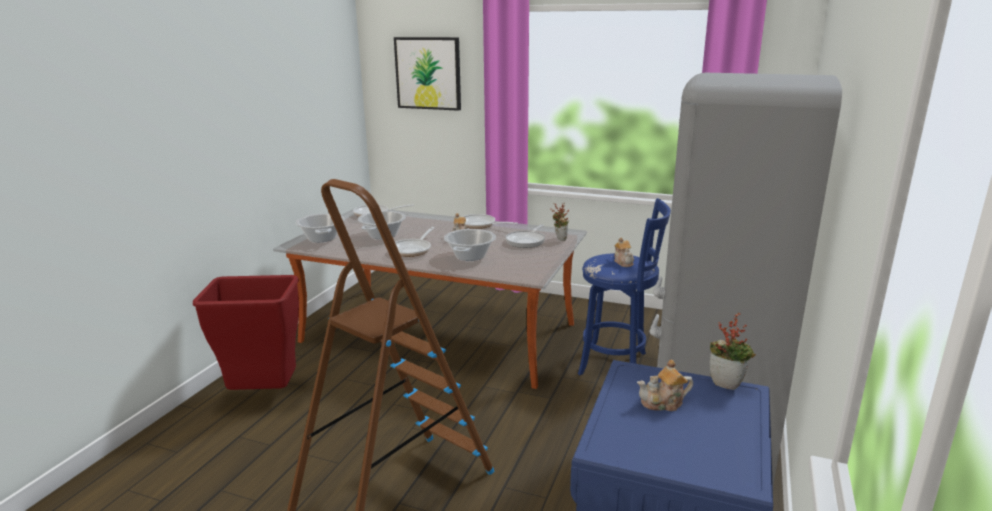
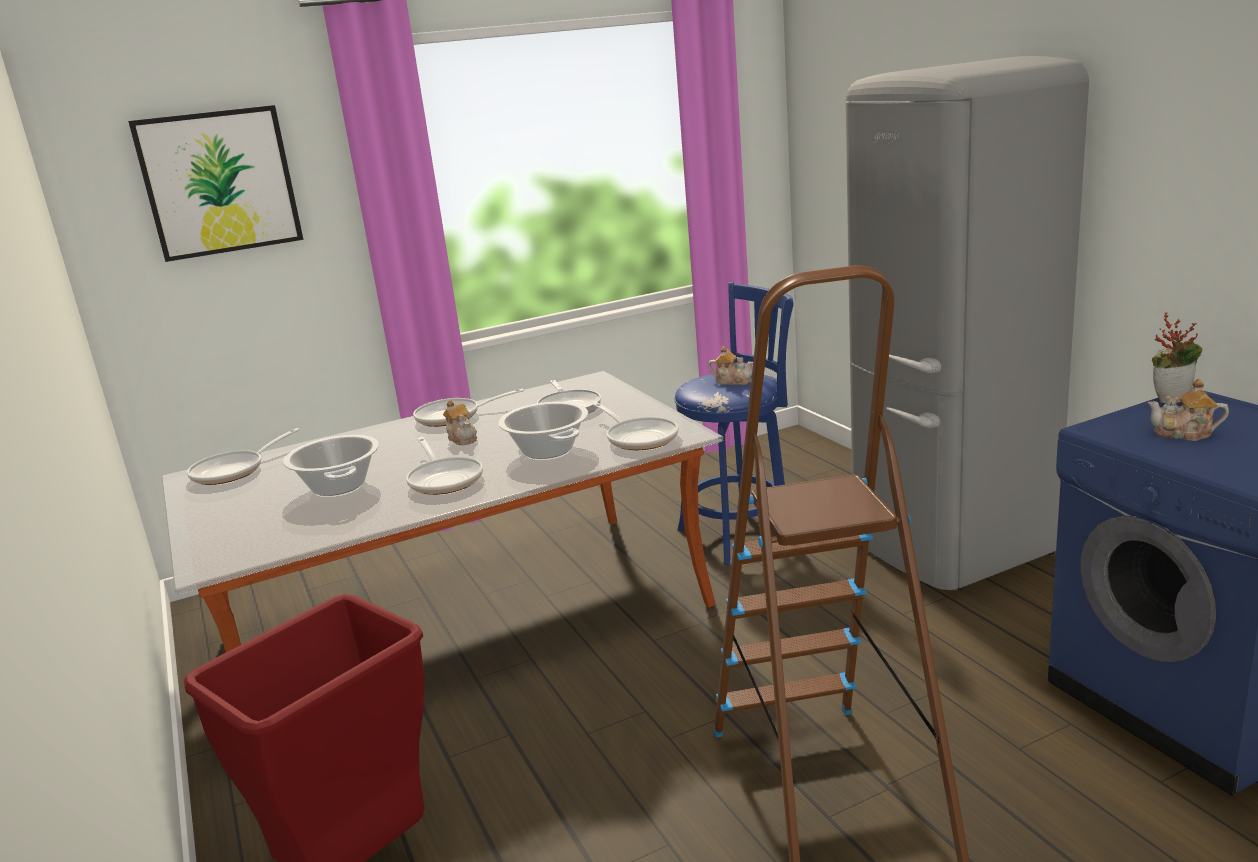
camera: 45 degrees left, 0 degrees up
(322, 238) = (236, 535): cooking pot -> none
(512, 269) = (639, 437): none -> frying pan
(559, 239) = (600, 390): potted plant -> none
(663, 403) = (1184, 434): teapot -> teapot turned 75 degrees clockwise

